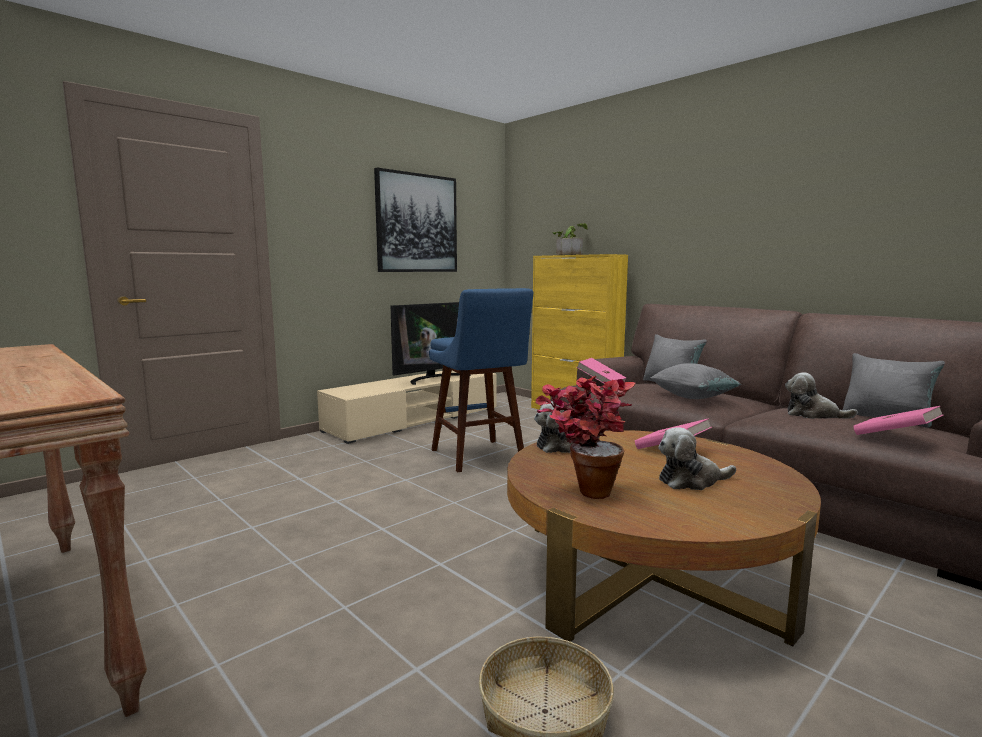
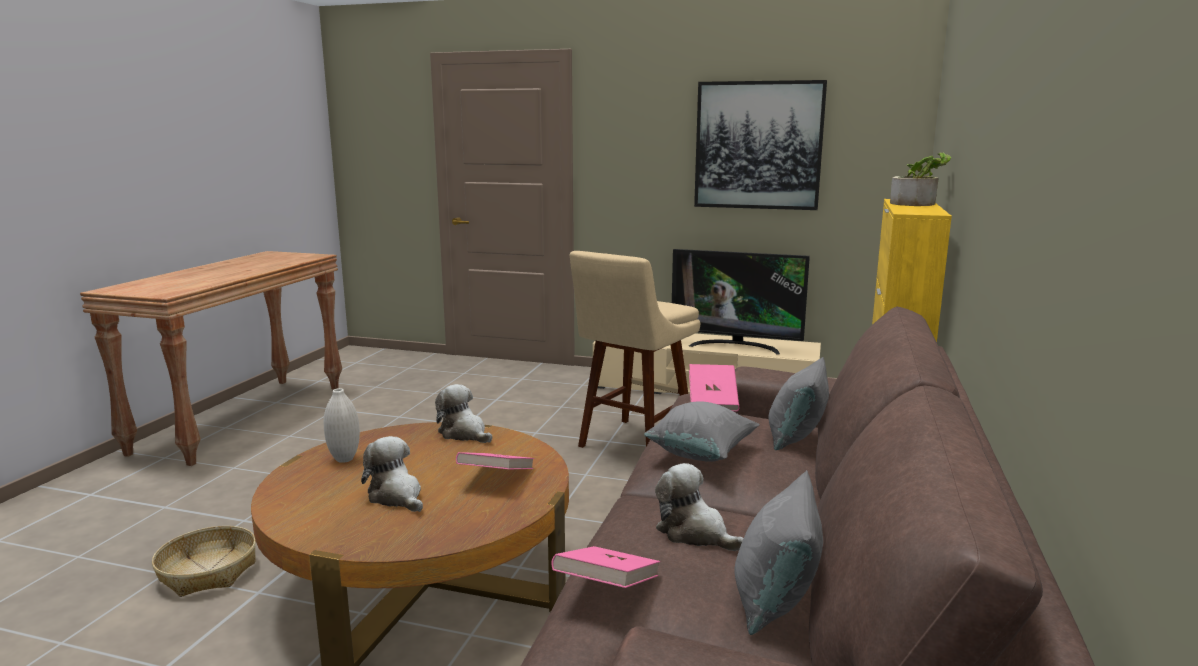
camera: 60 degrees right, 5 degrees up
(480, 457) = (632, 444): blue stool -> beige stool
(583, 490) = (344, 459): potted plant -> white vase
(813, 415) = (695, 533): plush toy -> plush toy turned 45 degrees counterclockwise

